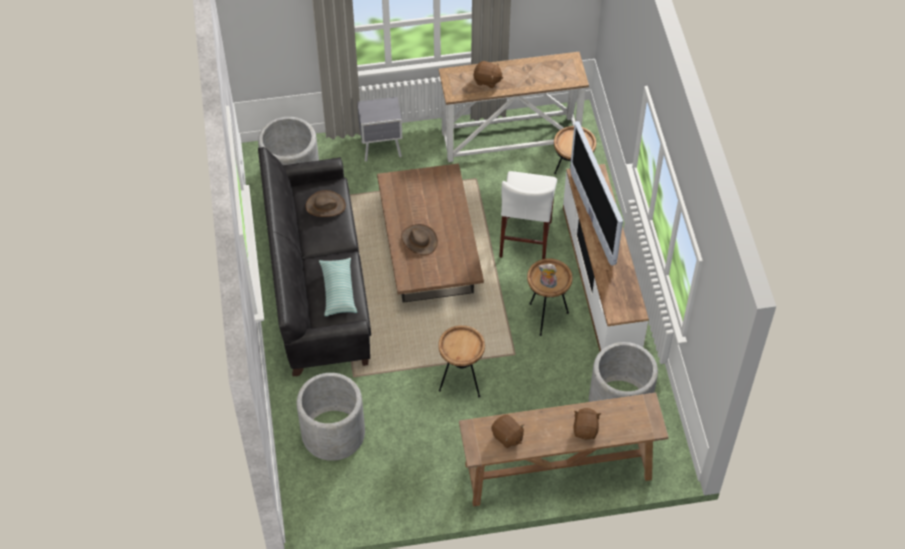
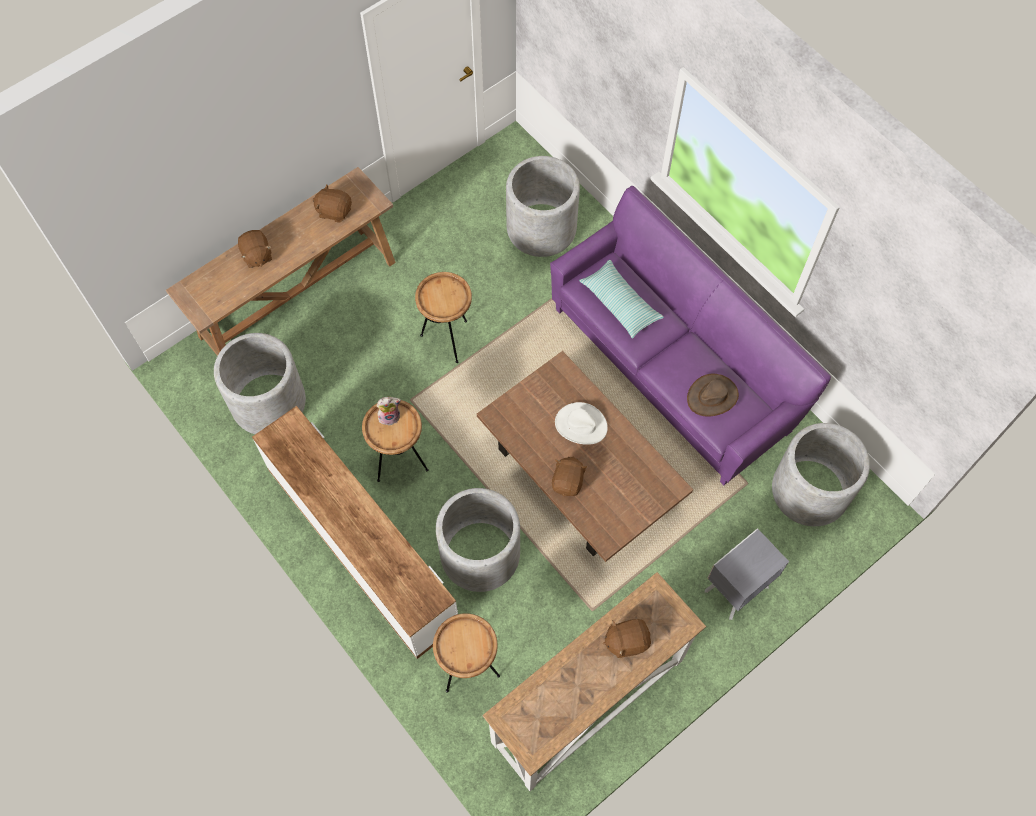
camera: 150 degrees right, 10 degrees up
(318, 286) = (671, 368): black sofa -> purple sofa
(419, 240) = (580, 425): brown hat -> white hat
(451, 212) = (568, 482): none -> brown plush toy
(525, 239) = (480, 554): white stool -> grey planter
(592, 219) = (383, 539): television -> none

